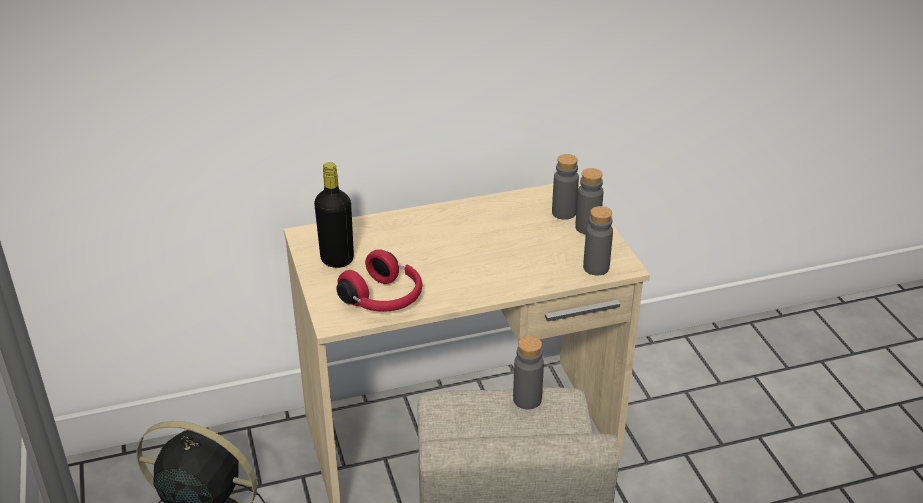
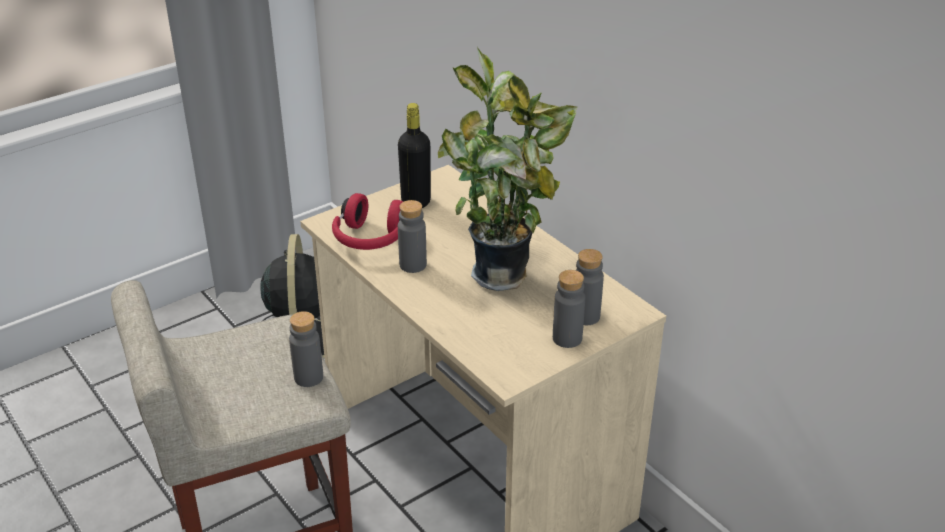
camera: 70 degrees right, 0 degrees up
(489, 236) = (507, 276): none -> potted plant
(596, 267) = (493, 358): grey bottle -> grey bottle (413, 265)

